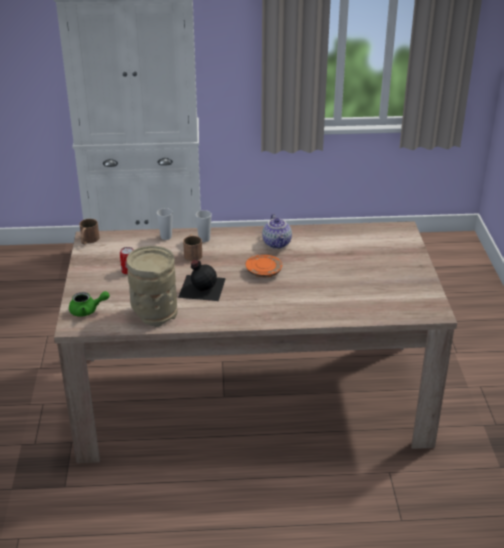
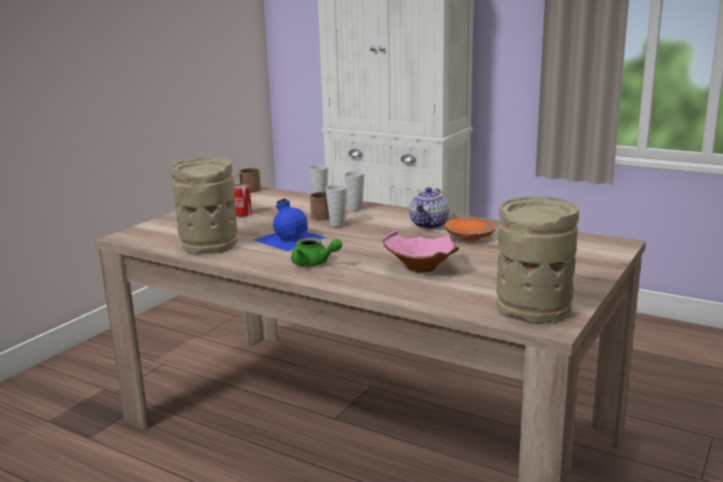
camera: 35 degrees right, 15 degrees down
(87, 311) = (155, 230): green teapot -> green teapot (314, 264)
(201, 287) = (289, 238): black bottle -> blue bottle
(215, 261) = (337, 224): none -> cup
(263, 271) = (376, 241): orange plate -> orange plate (469, 236)
(322, 290) = (421, 269): none -> pink bowl
(415, 302) = (534, 308): none -> beige vase

